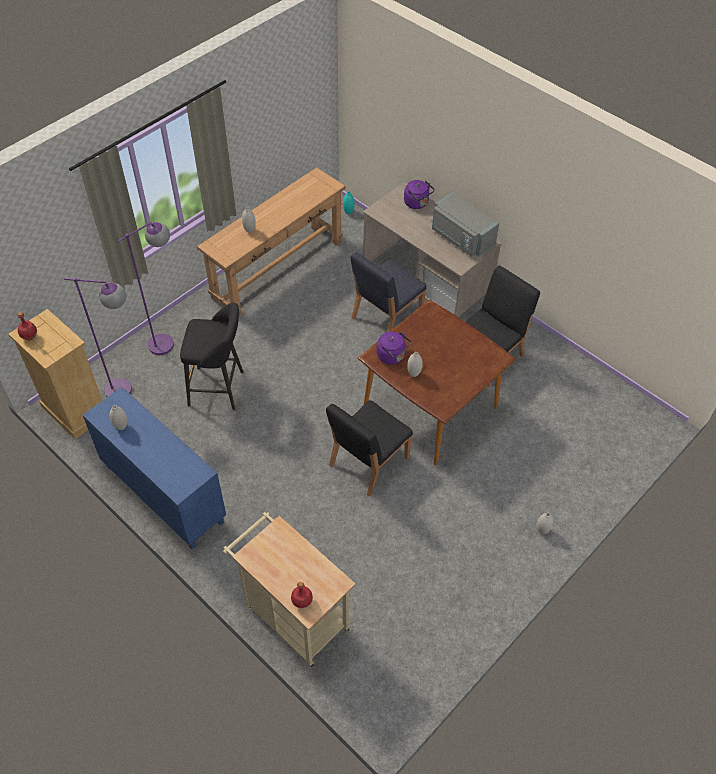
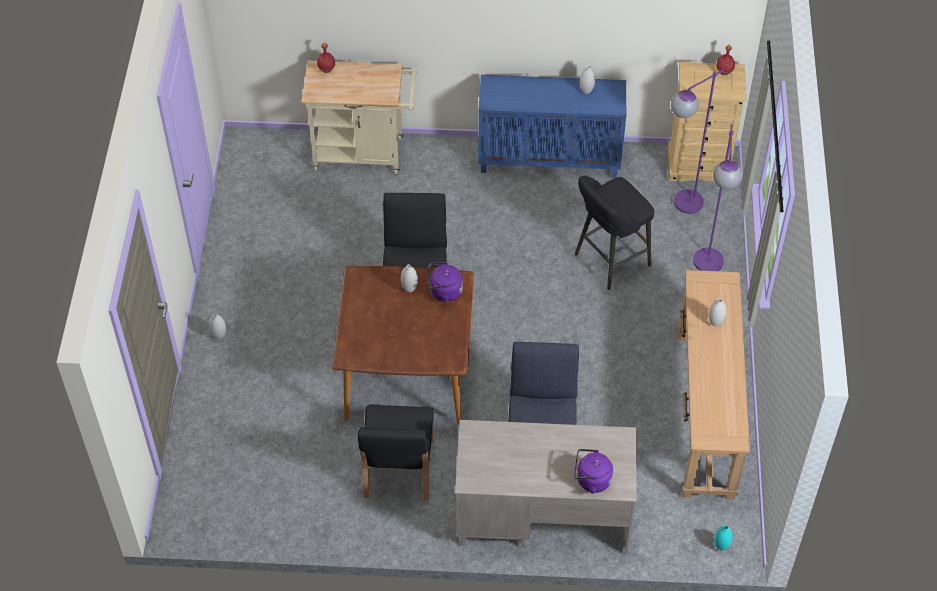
camera: 140 degrees right, 0 degrees up
(461, 238) = (502, 467): grey microwave -> none

